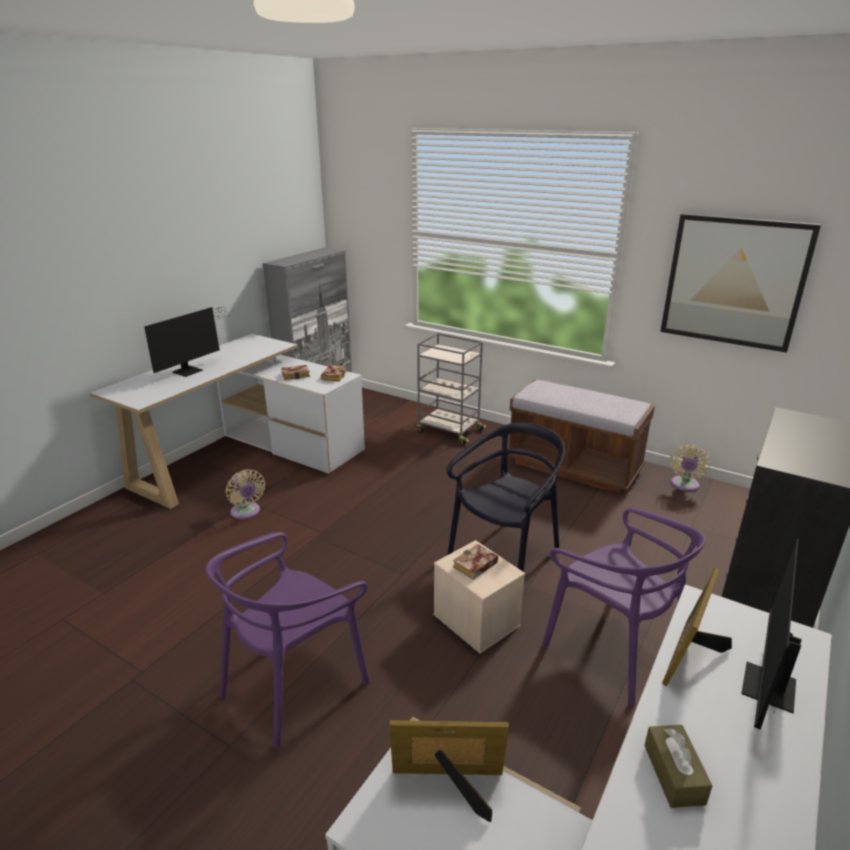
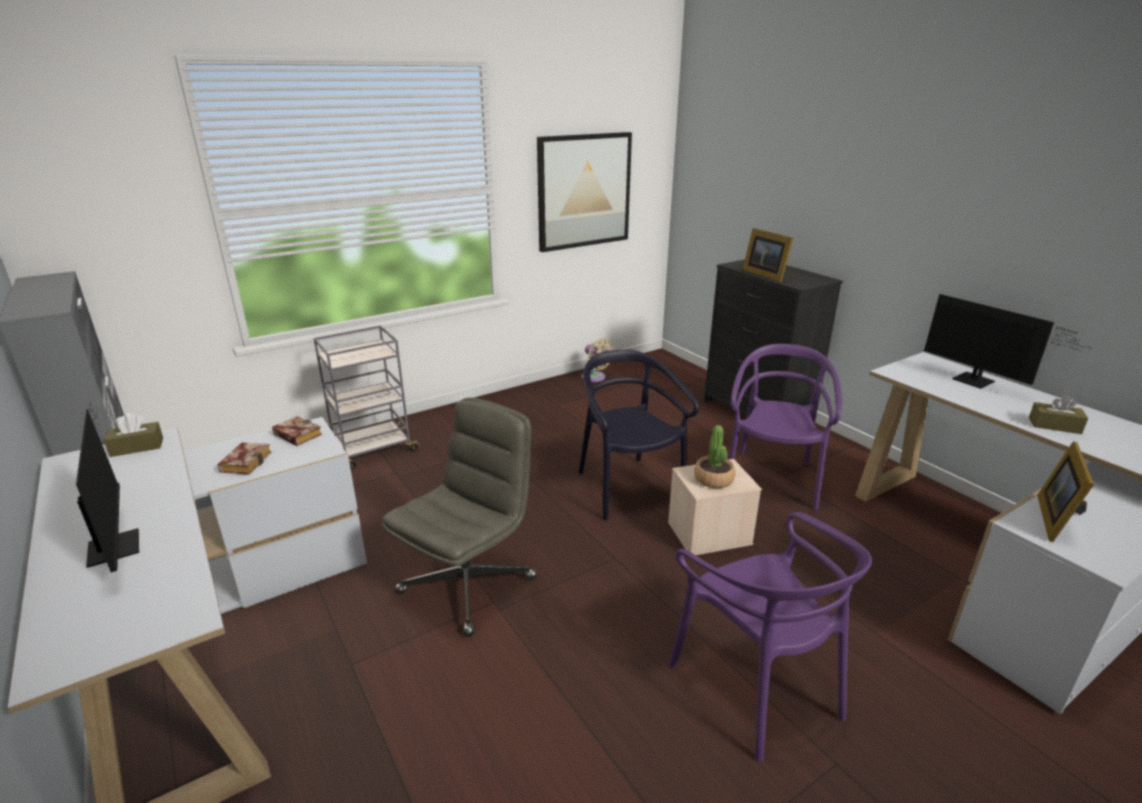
camera: 65 degrees left, 0 degrees up
(246, 513) = (380, 670): beige fan -> none
(272, 344) = (137, 447): none -> brown tissue box
(333, 517) = (468, 584): none -> grey office chair
(475, 566) = (713, 479): book -> potted plant
(574, 467) = (522, 409): brown bench -> none
(613, 650) = (771, 479): purple chair -> purple chair turned 60 degrees counterclockwise
(691, 656) = (947, 390): picture frame -> picture frame (764, 274)

